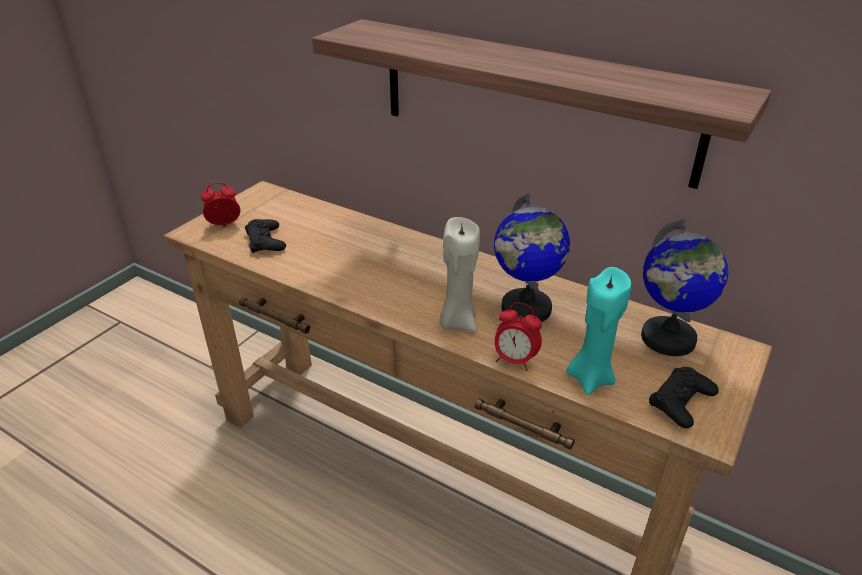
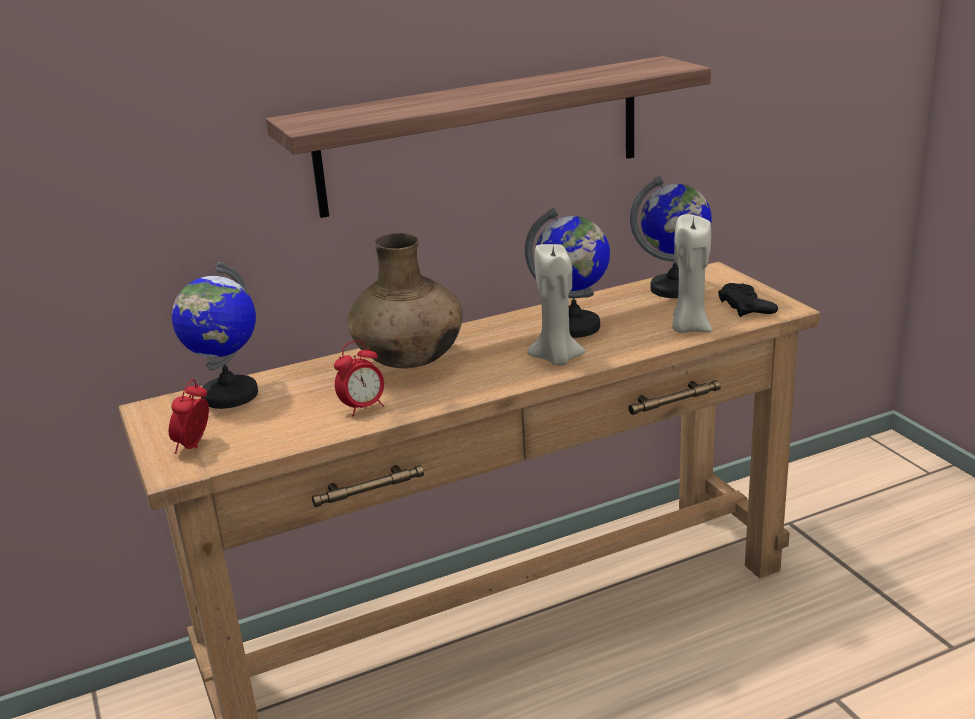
camera: 55 degrees left, 10 degrees down
(265, 241) = (274, 426): black game controller -> none
(296, 208) = (229, 395): none -> globe
(396, 254) = (409, 361): none -> brown vase
(514, 360) = (637, 349): alarm clock -> alarm clock (363, 408)
(590, 378) = (689, 328): turquoise candle -> beige candle

